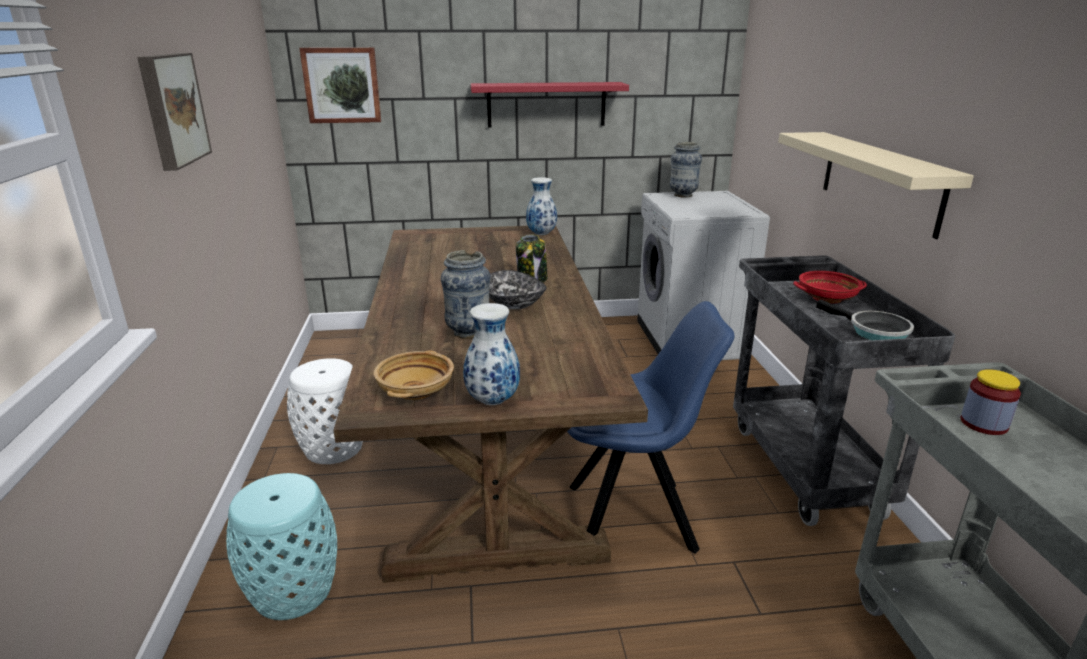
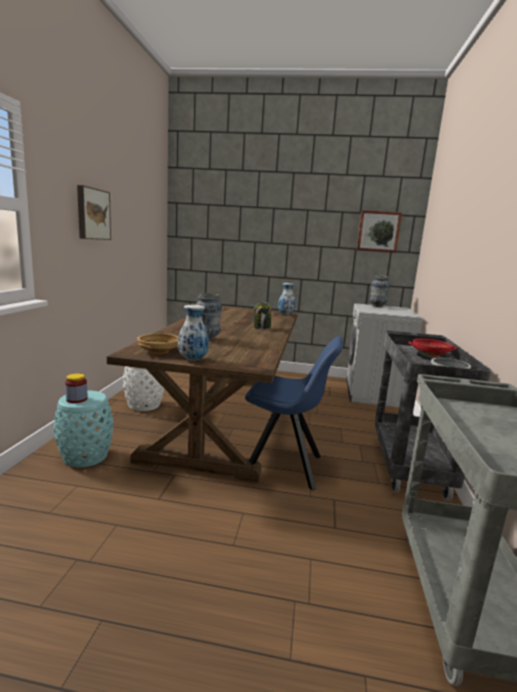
camera: 15 degrees right, 10 degrees down
(342, 85) = (199, 230): picture -> picture (378, 231)
(513, 304) = (242, 333): bowl -> none
(546, 104) = (303, 249): red shelf -> none
(880, 180) = (468, 285): beige shelf -> none
(984, 424) = (478, 411): jar -> jar (76, 399)

